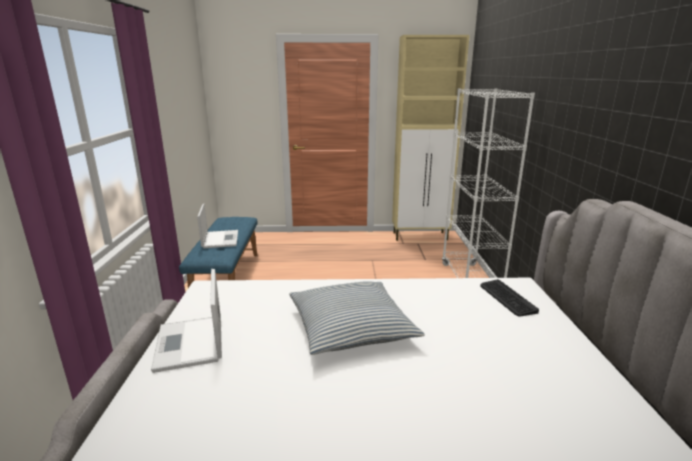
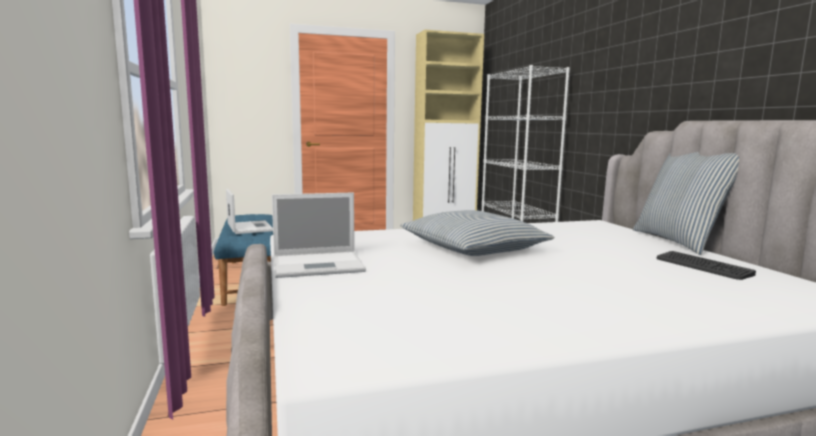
camera: 15 degrees left, 10 degrees down
(190, 344) = (320, 265): laptop -> laptop turned 75 degrees counterclockwise
(507, 298) = (593, 229): keyboard -> keyboard (702, 266)
(589, 338) = (679, 241): none -> pillow

